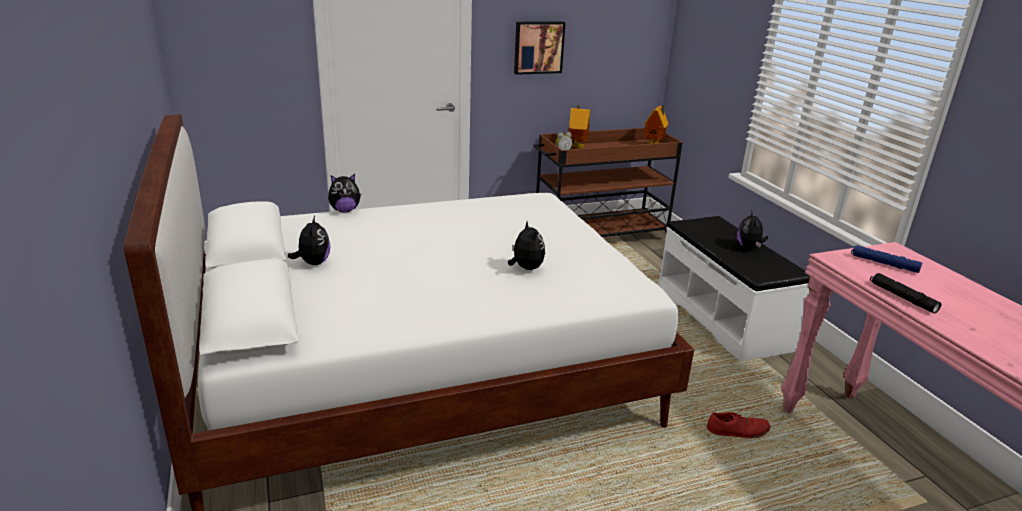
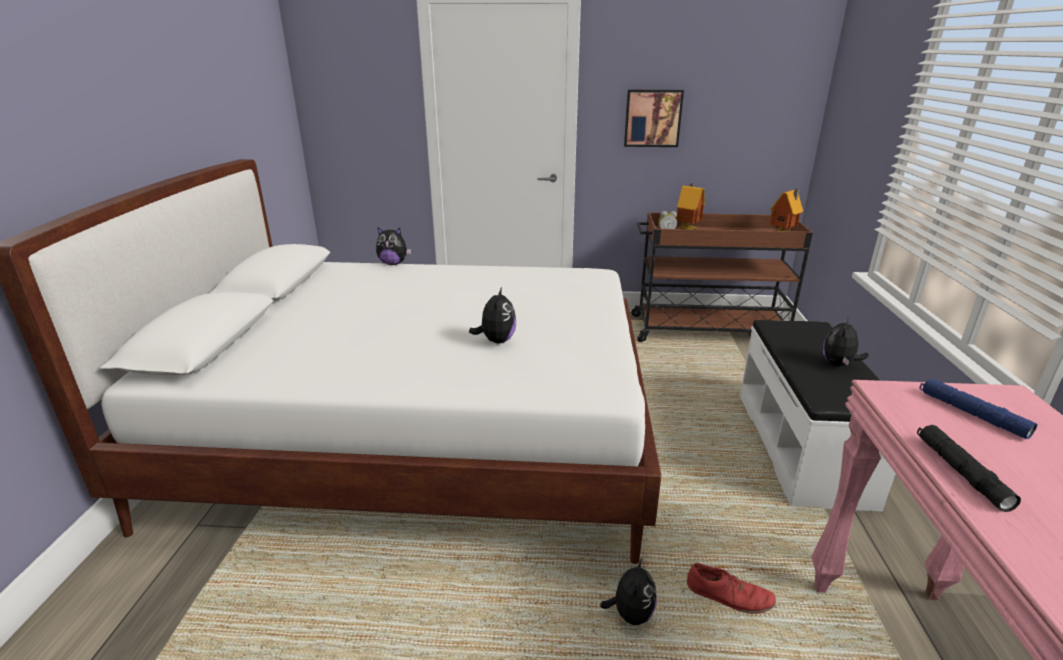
camera: 25 degrees right, 0 degrees up
(313, 263) = (310, 305): plush toy -> plush toy (630, 614)

